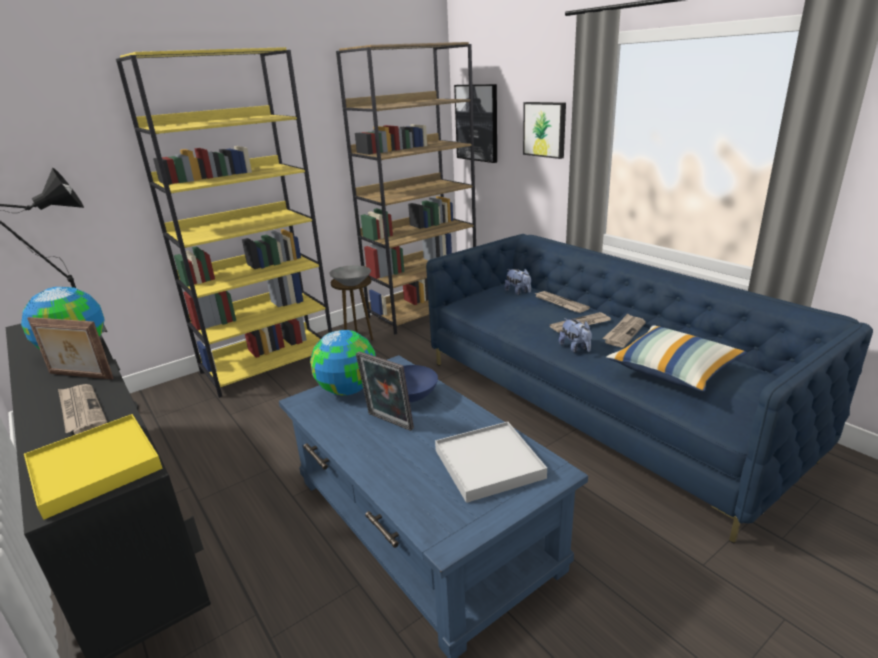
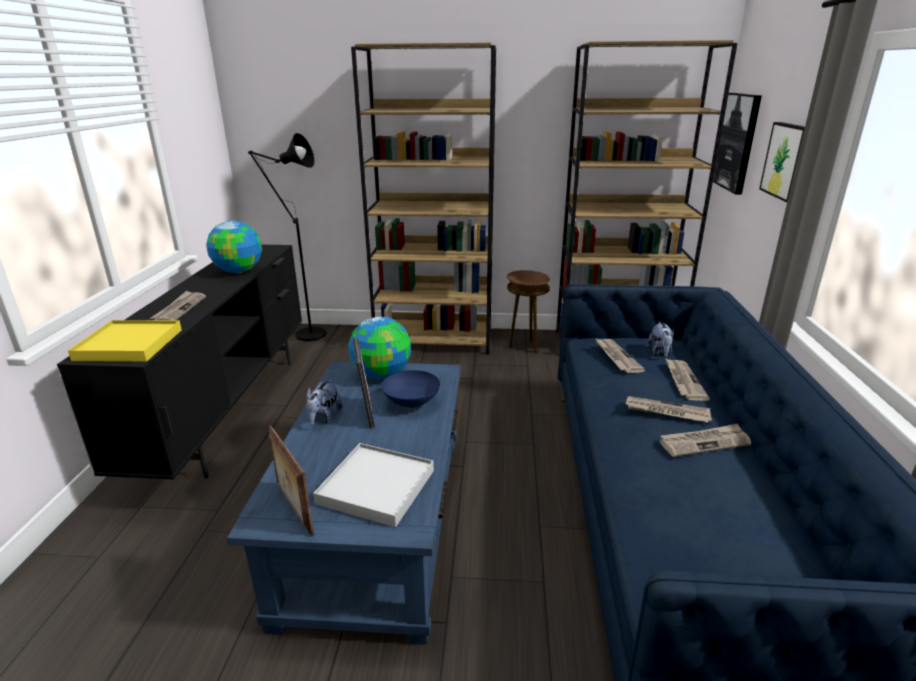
camera: 40 degrees right, 0 degrees up
(79, 376) = (213, 288): picture frame -> picture frame (293, 509)
(269, 364) = (435, 340): yellow bookcase -> brown bookcase
(351, 283) = (527, 289): grey bowl -> brown bowl
(499, 305) = (616, 357): none -> newspaper
(575, 348) = (624, 433): plush toy -> plush toy (324, 417)
(673, 371) = (691, 511): pillow -> none

